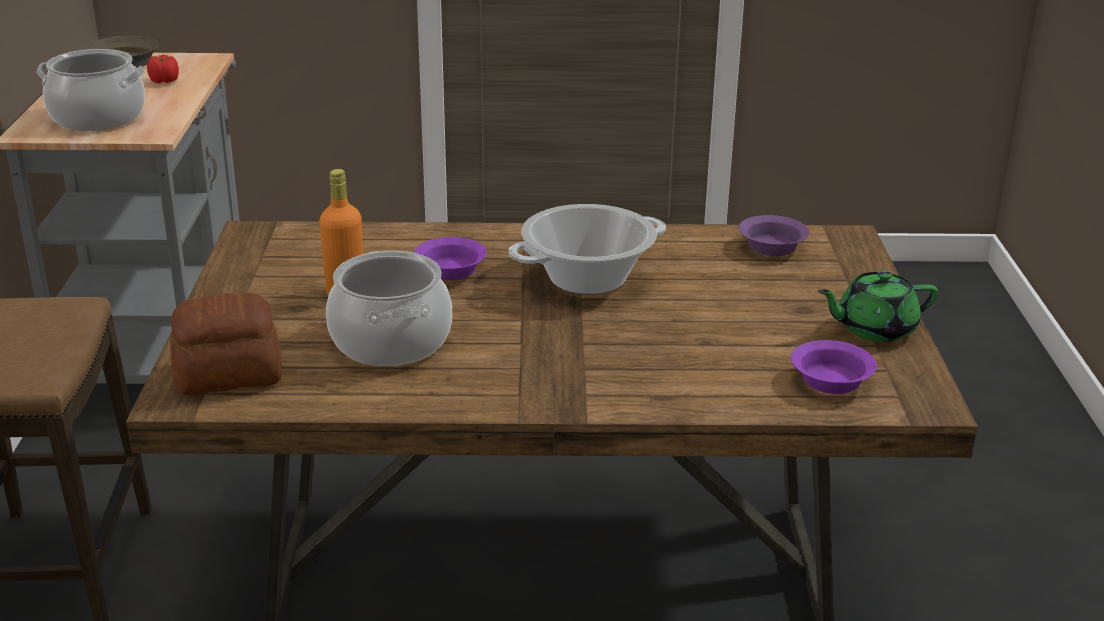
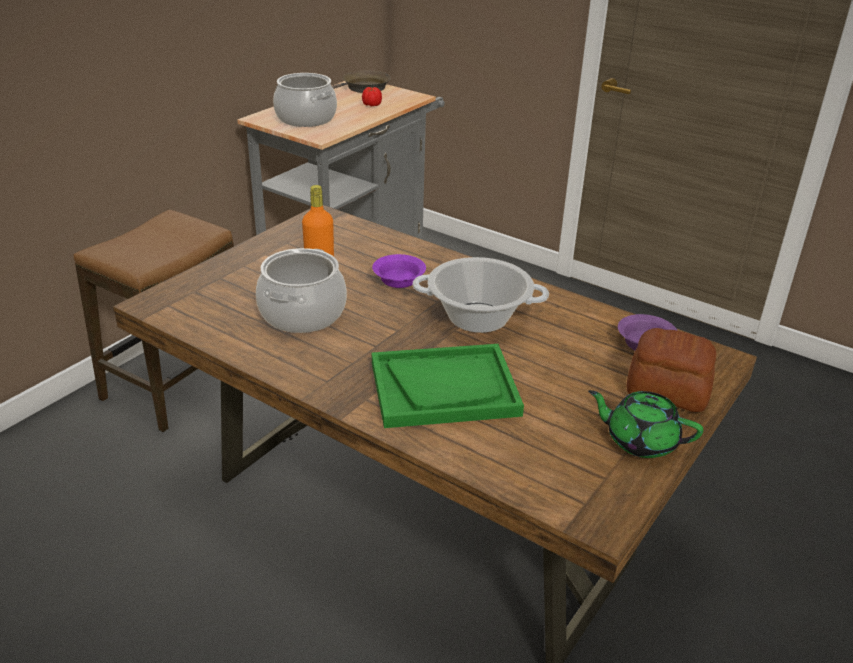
camera: 35 degrees right, 5 degrees up
(230, 375) = (193, 300): bread -> bread (668, 392)
(648, 354) = (444, 388): none -> green tray
(829, 381) = (546, 466): purple bowl -> none

